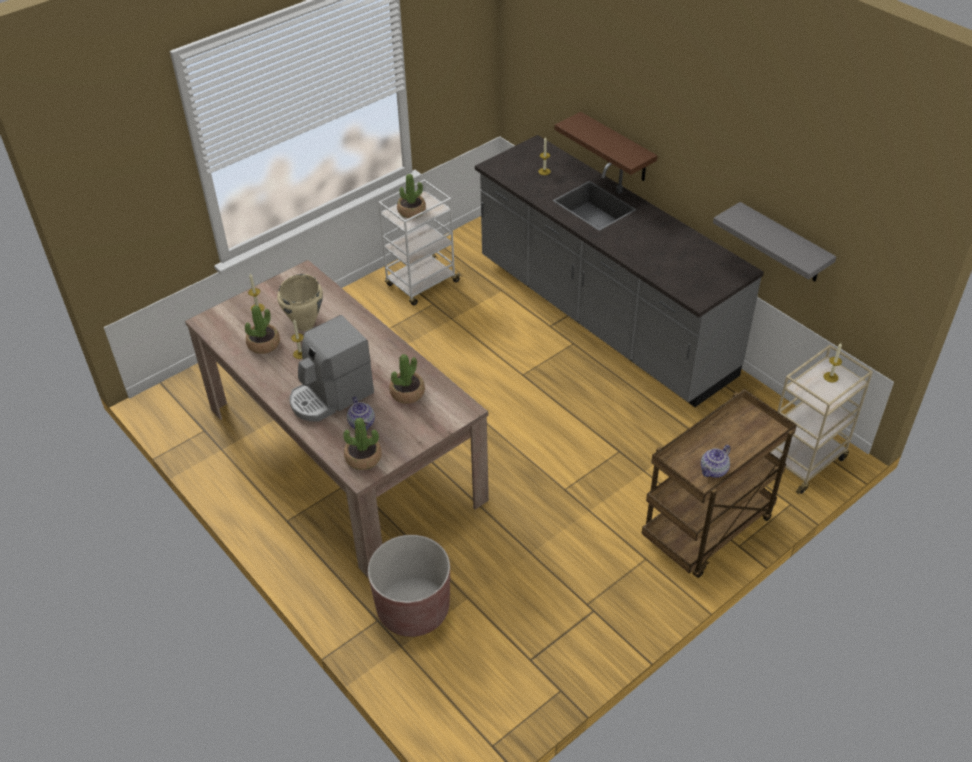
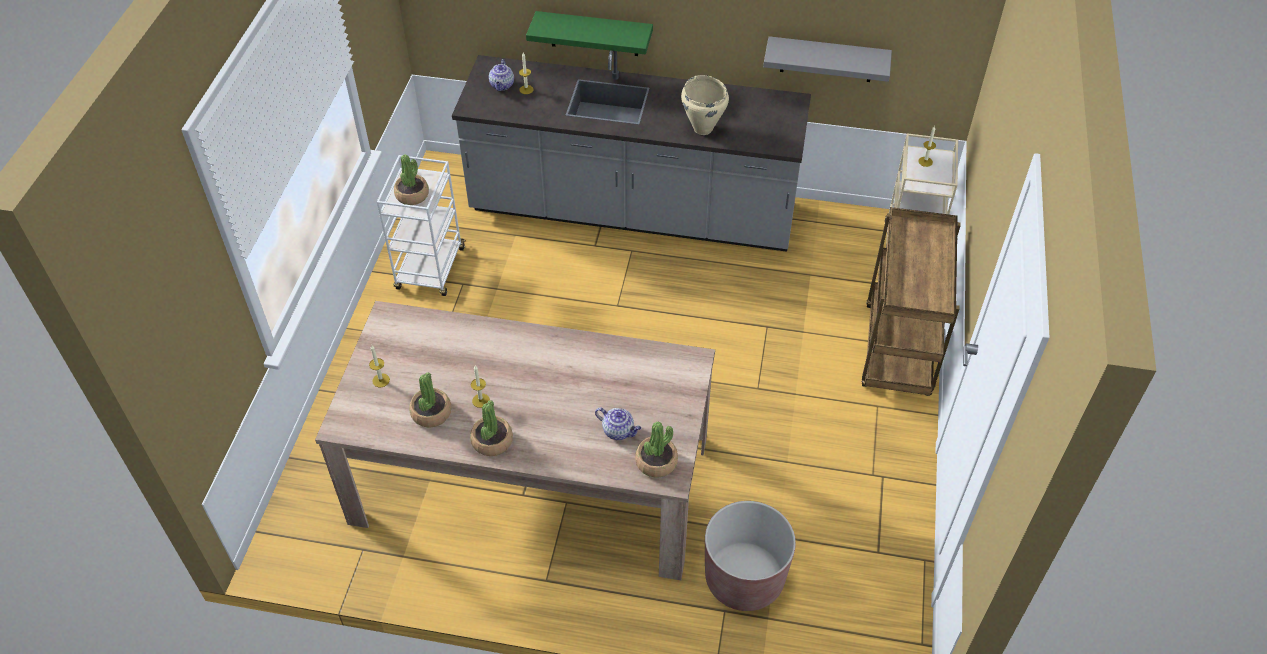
camera: 40 degrees left, 5 degrees up
(305, 325) = (452, 368): beige cooking pot -> beige cooking pot (703, 128)
(330, 396) = (559, 423): coffee machine -> none
(407, 393) = (626, 376): potted plant -> potted plant (492, 441)
(616, 148) = (594, 34): brown shelf -> green shelf
(713, 471) = (934, 291): teapot -> teapot (502, 86)

